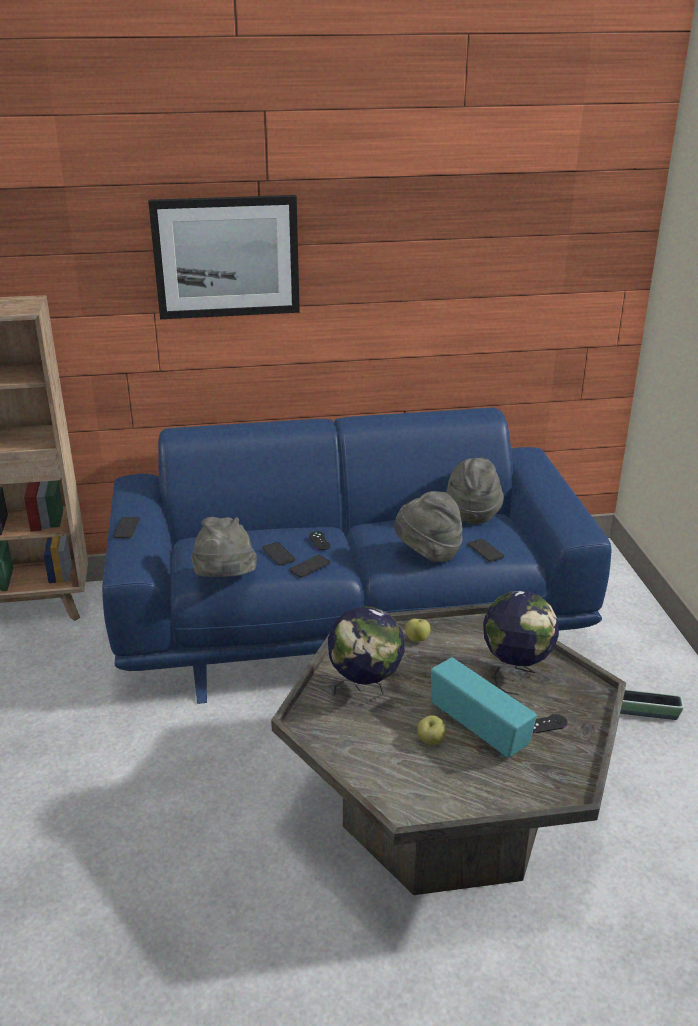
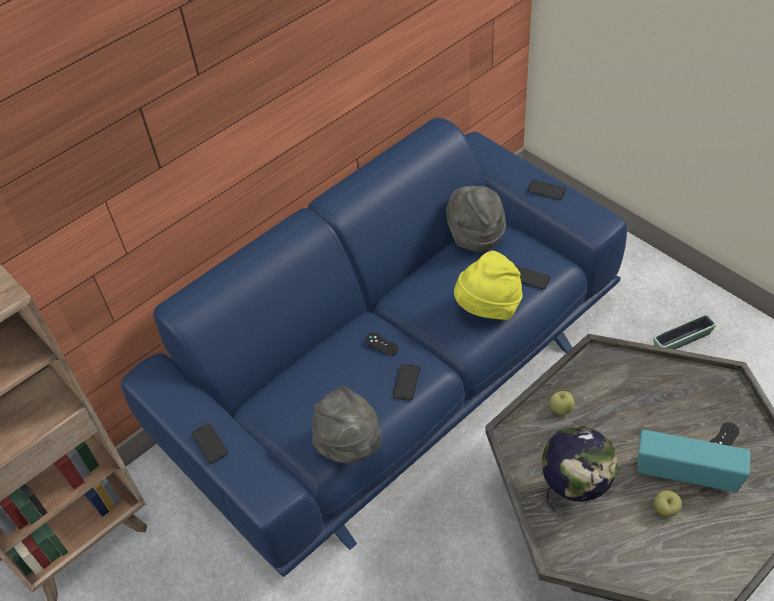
camera: 30 degrees left, 20 degrees up
(226, 257) = (168, 106): picture -> none
(278, 554) = (365, 383): phone -> phone (546, 190)
(428, 553) = (488, 308): grey hat -> yellow hat
(515, 674) = (662, 400): globe -> none

